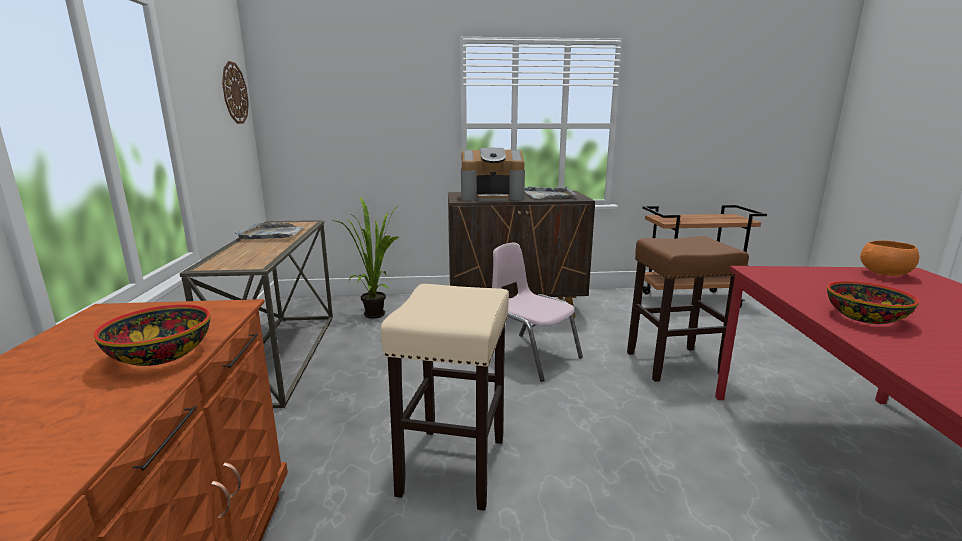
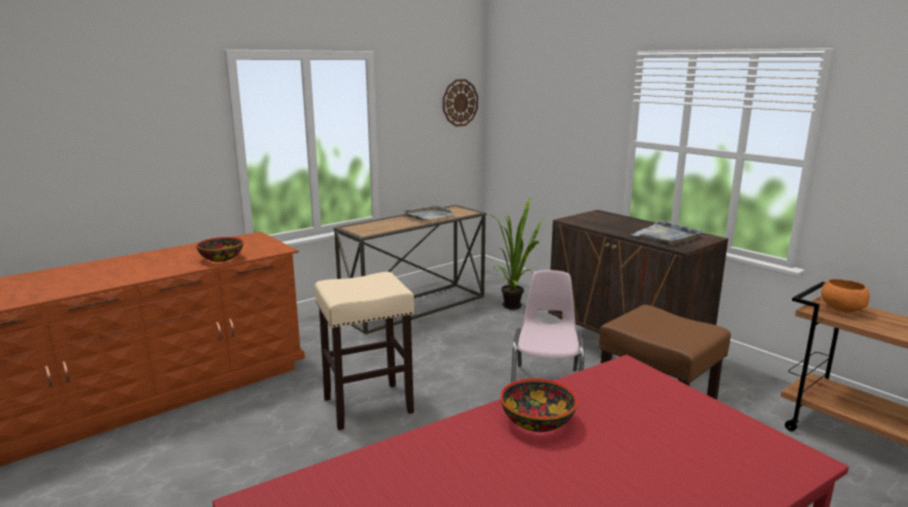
camera: 55 degrees right, 0 degrees up
(492, 197) = (608, 223): coffee machine -> none
(884, 274) = (747, 437): orange bowl -> orange bowl (841, 310)

